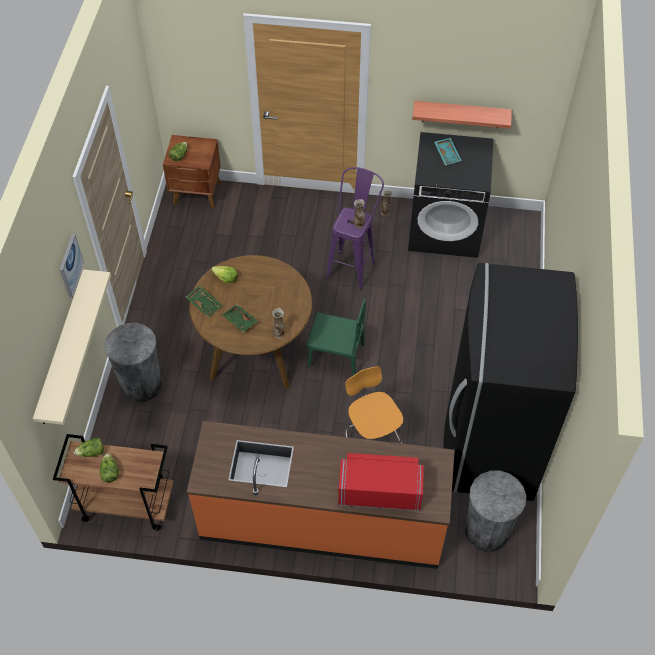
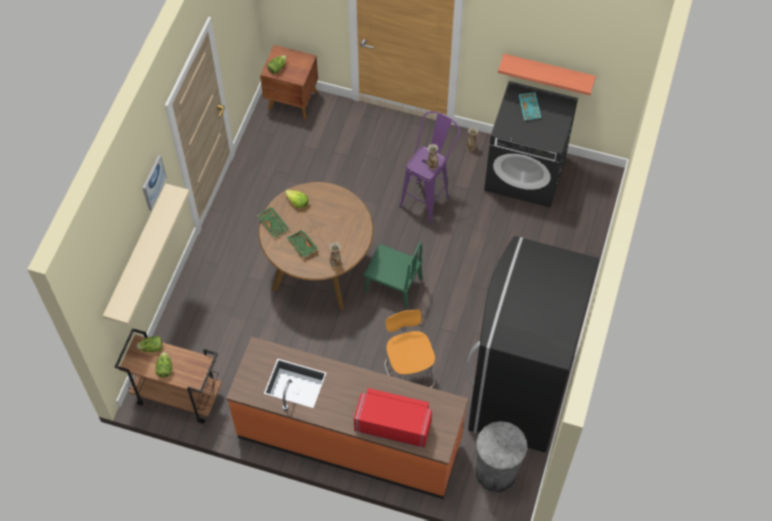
camera: 10 degrees right, 5 degrees up
(141, 384) = (209, 286): grey trash can -> none

